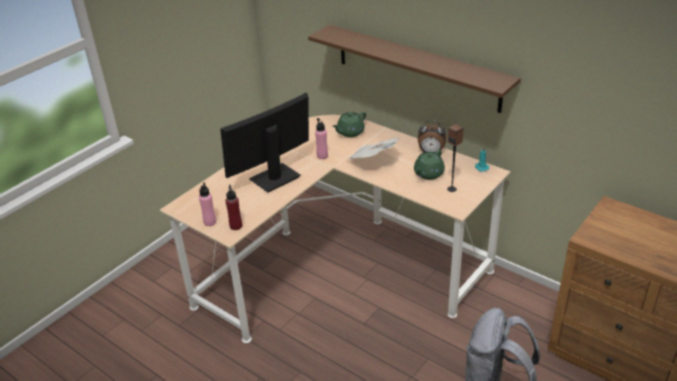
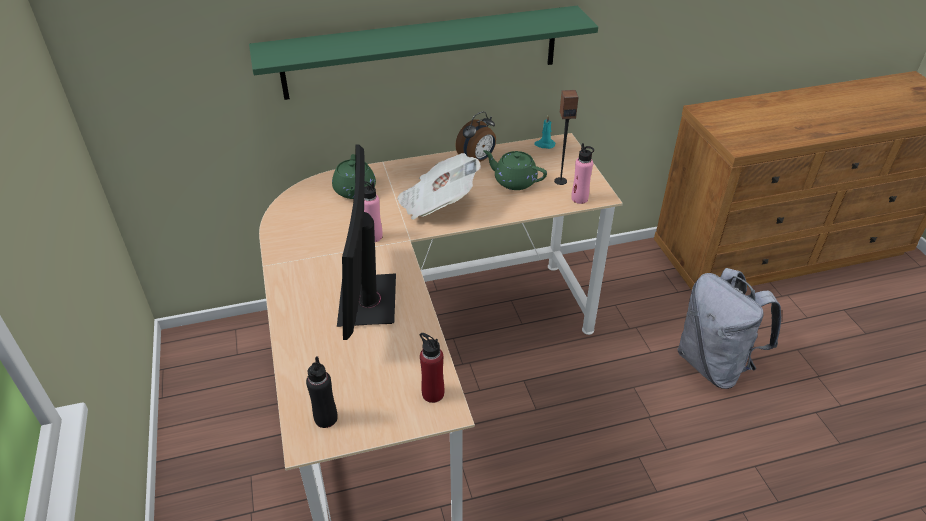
camera: 55 degrees left, 5 degrees up
(193, 205) = (326, 418): none -> black bottle
(210, 222) = (391, 419): pink bottle -> pink bottle (579, 198)
(417, 67) = (421, 52): brown shelf -> green shelf
(428, 174) = (514, 181): green teapot -> green teapot turned 135 degrees clockwise

